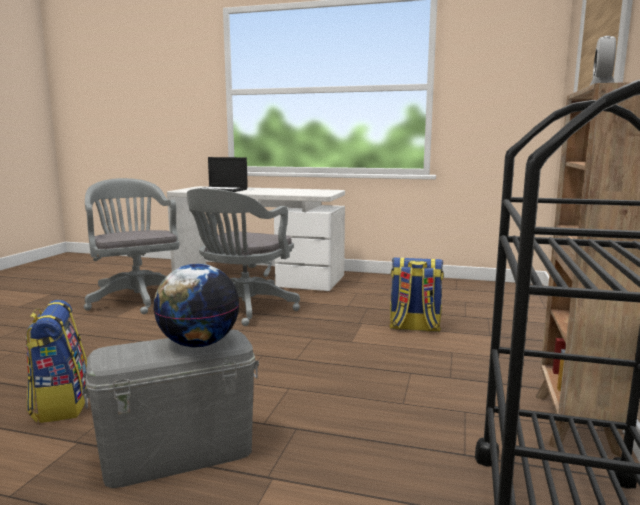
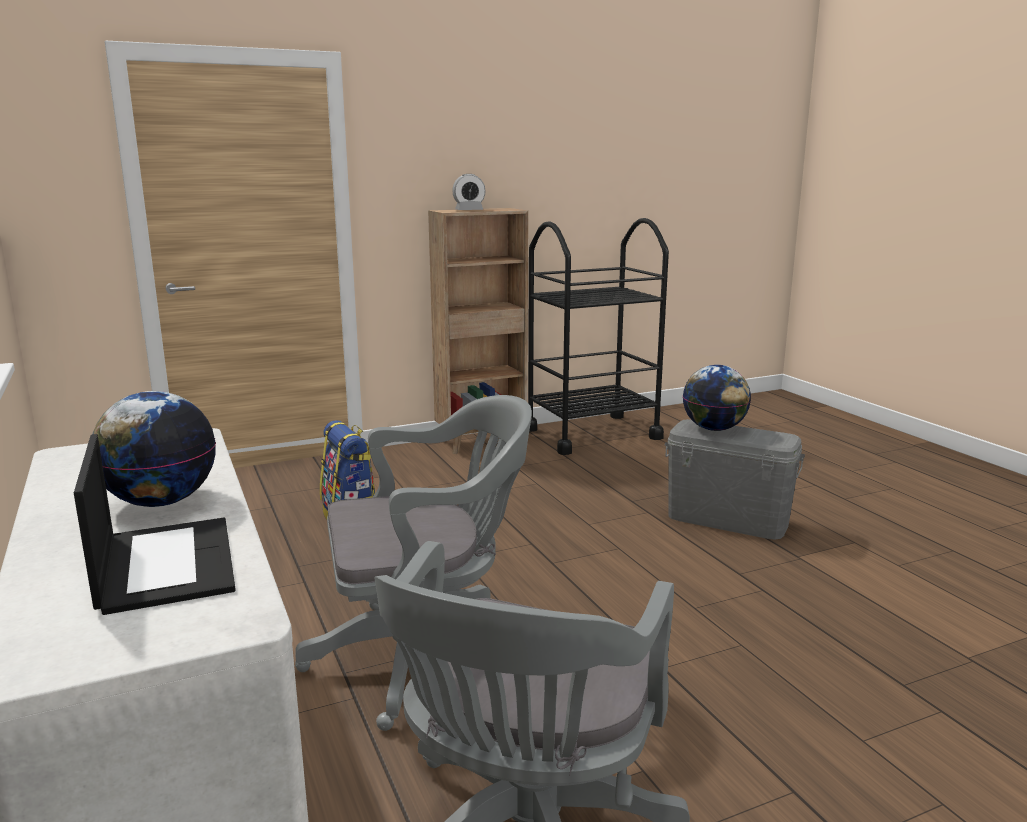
camera: 130 degrees left, 5 degrees up
(60, 404) = (805, 599): backpack -> none
(263, 191) = (161, 501): none -> globe

